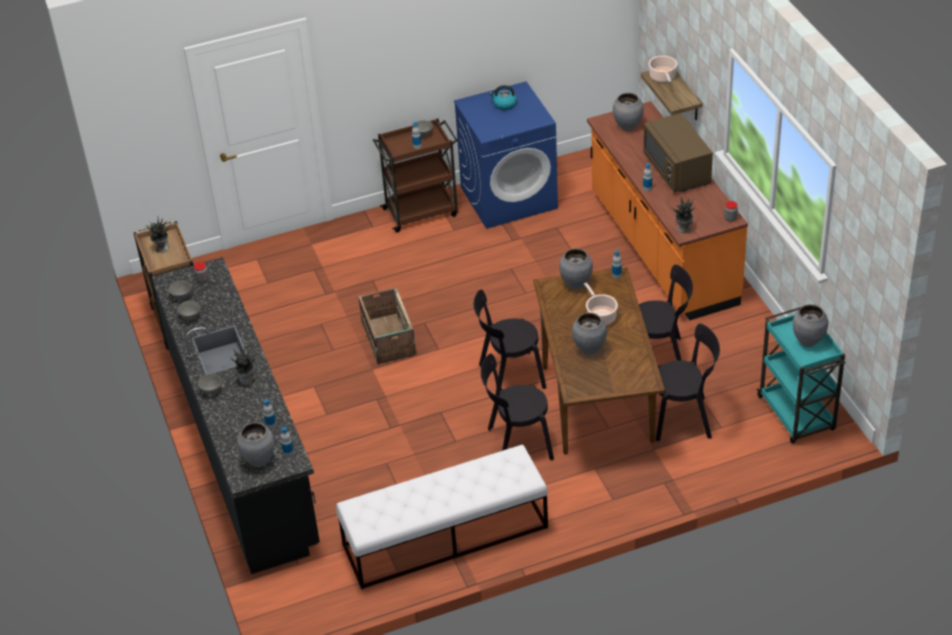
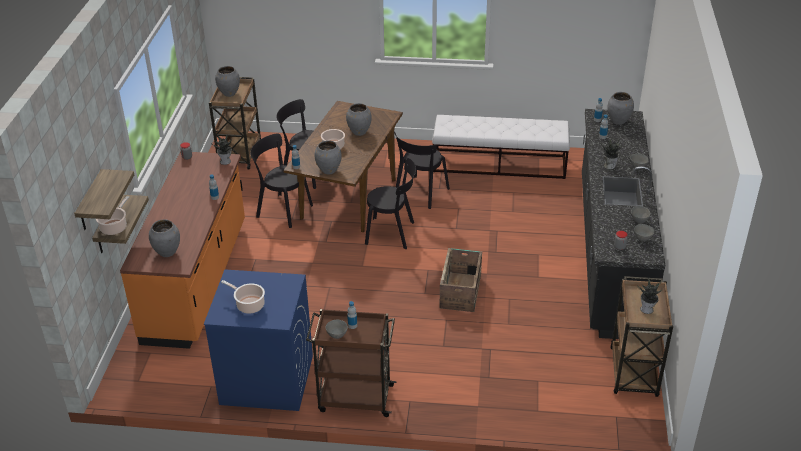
camera: 155 degrees left, 5 degrees down
(504, 104) = (249, 305): kettle -> cooking pot
(516, 444) = (420, 194): black chair -> black chair turned 105 degrees clockwise
(677, 170) = (177, 202): brown microwave -> none
(678, 45) = (90, 202): none -> shelf
(797, 415) = (240, 153): turquoise cart -> brown cart

